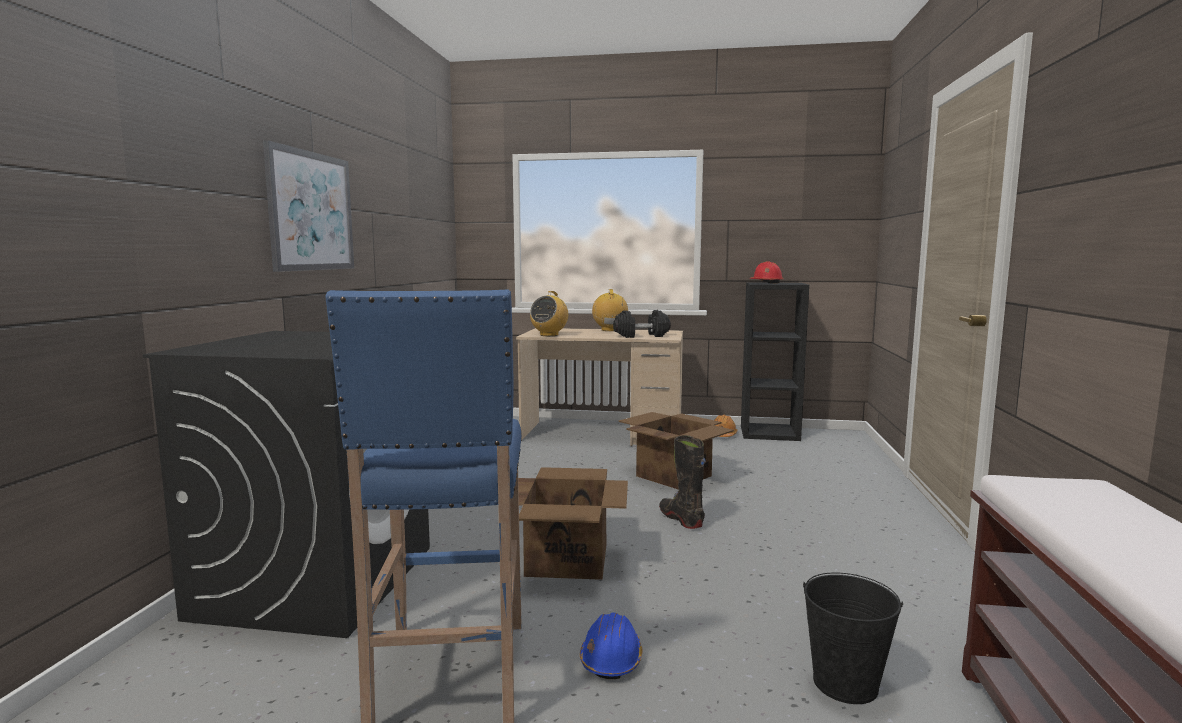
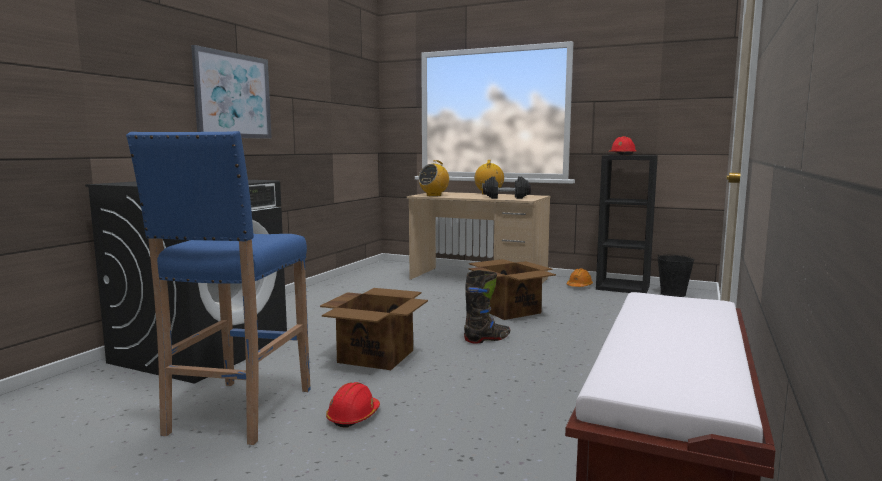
camera: 15 degrees right, 0 degrees up
(611, 659) = (353, 416): blue hard hat -> red hard hat
(681, 519) = (487, 339): black boot -> black boot turned 75 degrees clockwise
(845, 684) = (513, 453): black bucket -> black bucket (673, 294)

